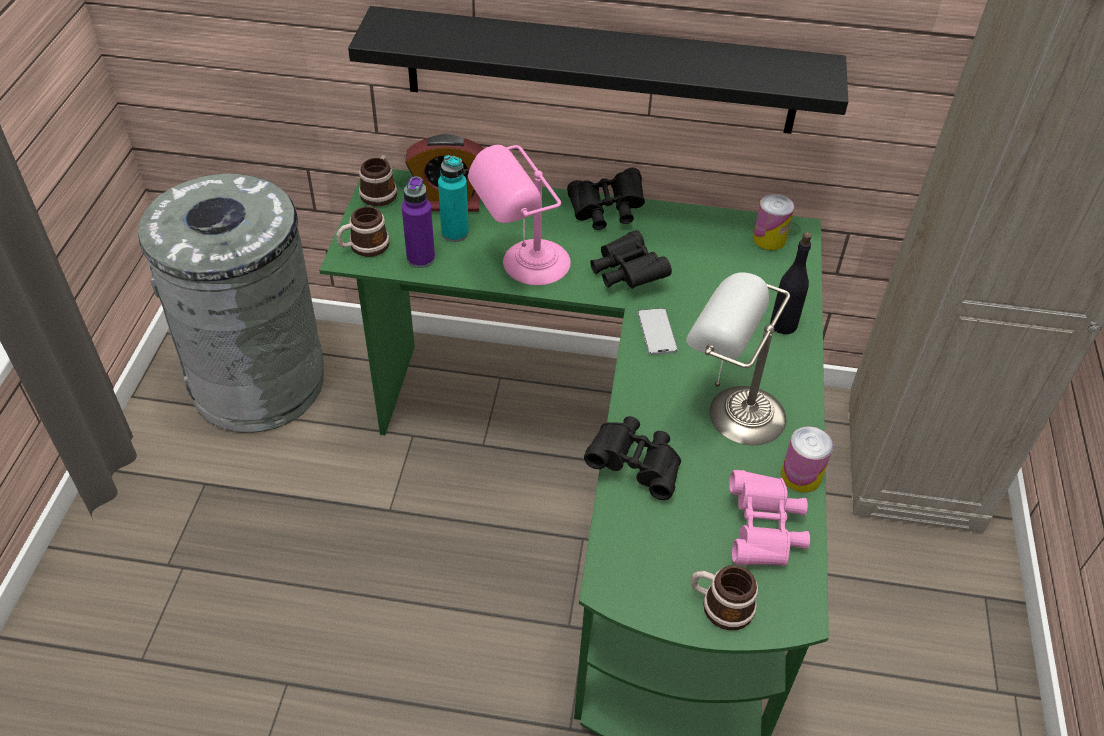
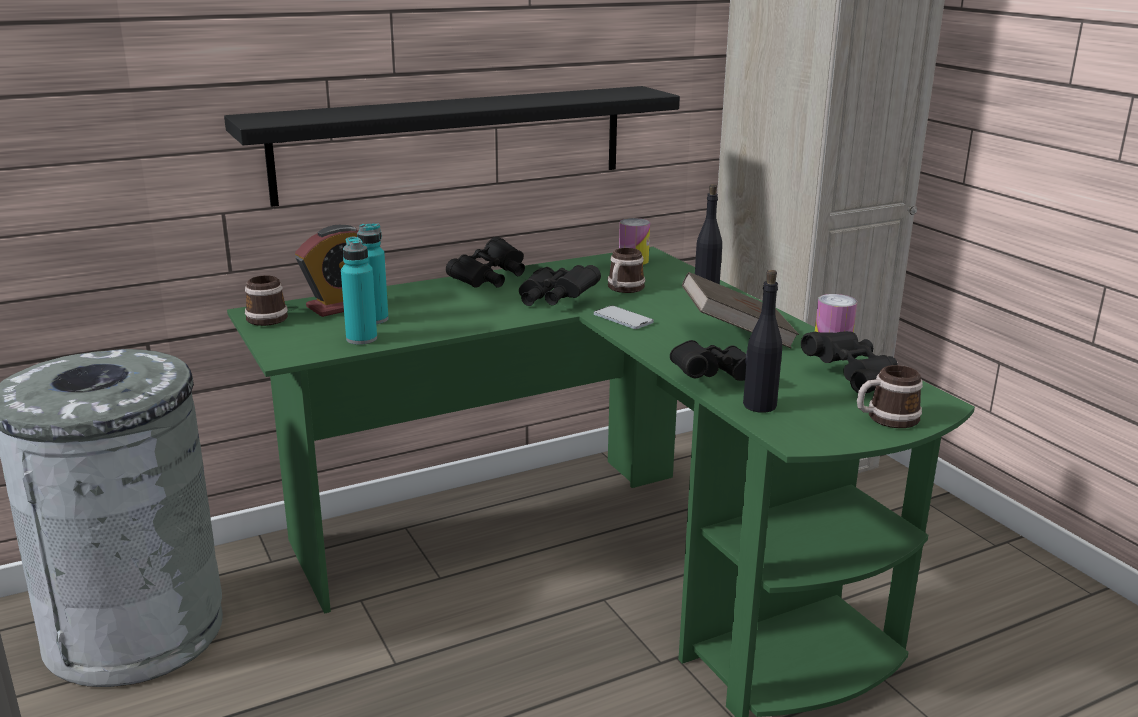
camera: 35 degrees left, 25 degrees down
(364, 247) = (294, 347): mug -> mug (623, 289)
(421, 258) = (361, 339): purple bottle -> turquoise bottle
(523, 267) = (464, 319): pink table lamp -> none
(632, 522) = (759, 405): none -> black bottle
(731, 410) = (736, 335): white table lamp -> brown book
(764, 531) = (853, 377): pink binoculars -> black binoculars

